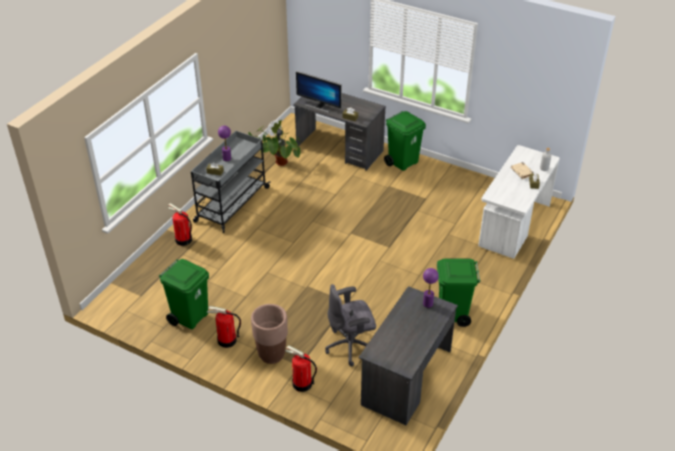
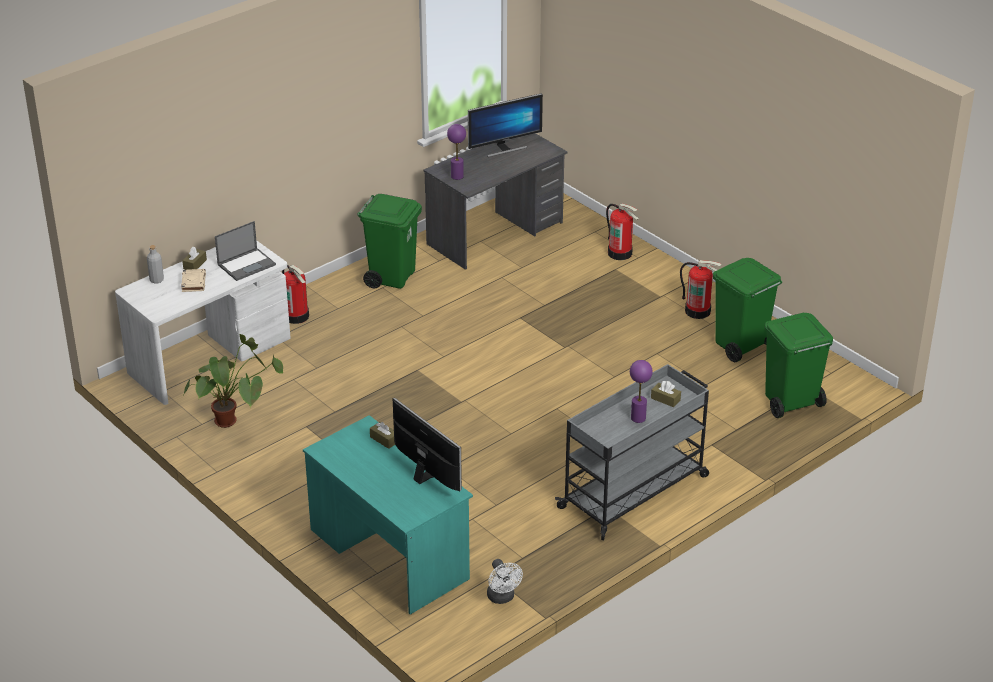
camera: 160 degrees left, 5 degrees down
(183, 240) = (731, 451): fire extinguisher -> fire extinguisher (296, 316)
(271, 354) = (645, 286): brown planter -> none
(277, 165) = (524, 549): potted plant -> potted plant (236, 418)
(339, 149) = (389, 554): grey desk -> turquoise desk
(351, 346) = (542, 273): grey office chair -> none
(403, 162) = (292, 498): green trash can -> green trash can (790, 403)
(410, 345) = (504, 148): none -> monitor
(503, 191) = (247, 264): none -> laptop

